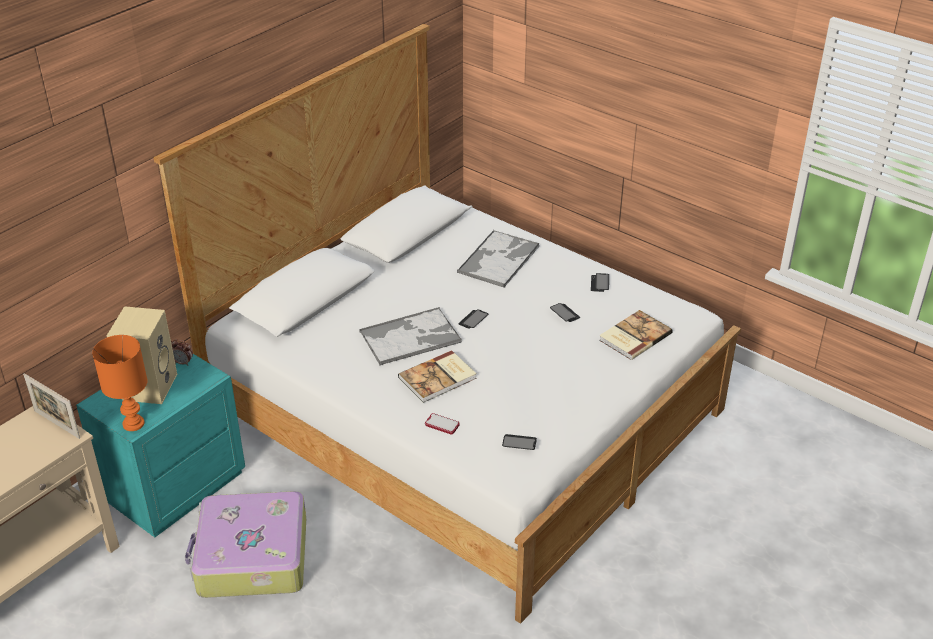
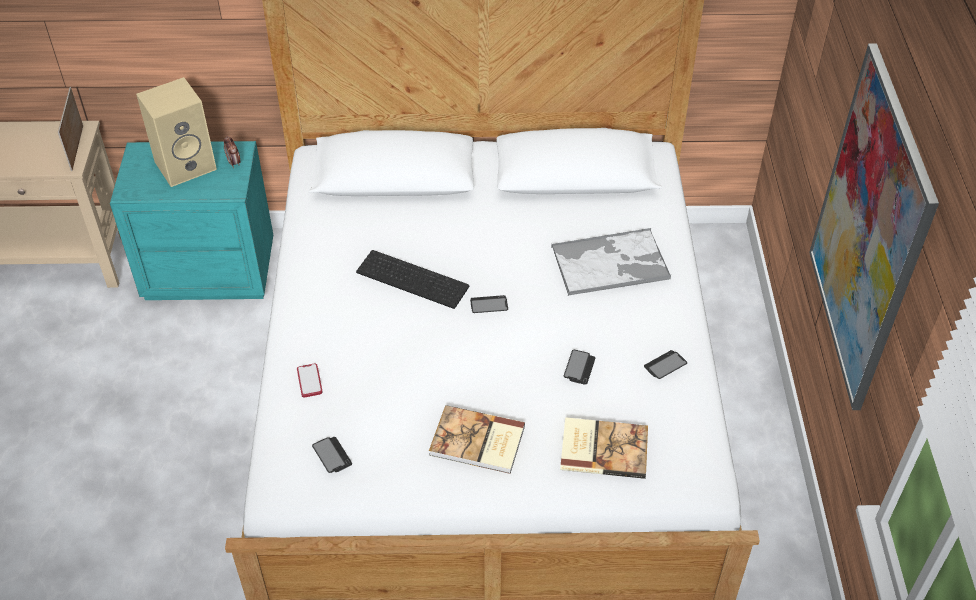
camera: 50 degrees right, 10 degrees up
(133, 424) = (131, 188): orange table lamp -> none
(251, 557) = (173, 374): suitcase -> none
(411, 337) = (414, 278): tray -> keyboard
(439, 378) = (371, 336): book -> book (477, 442)
(666, 124) = (868, 231): none -> picture

